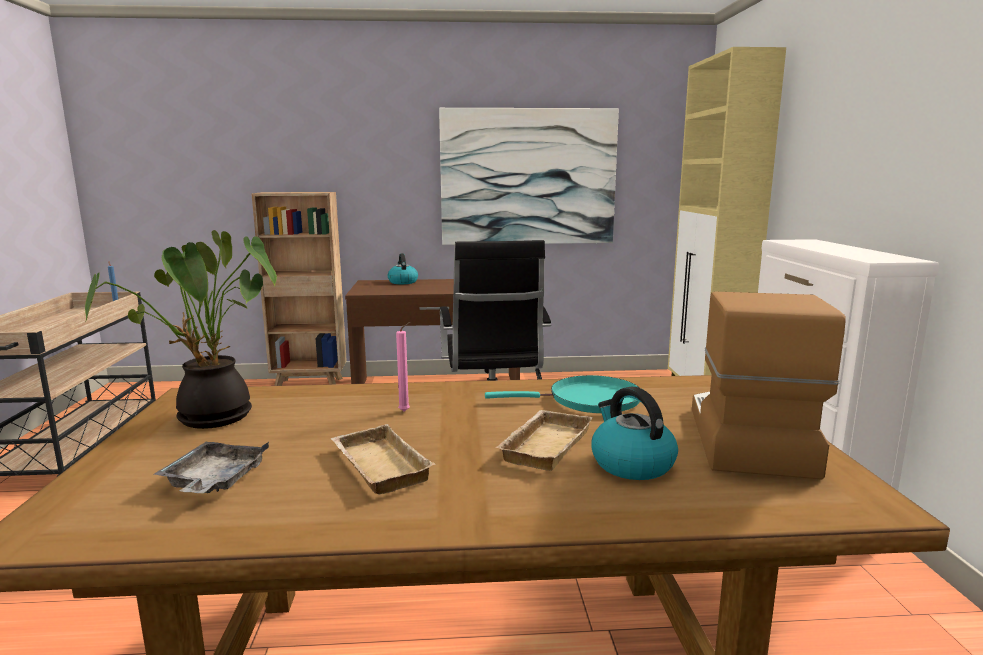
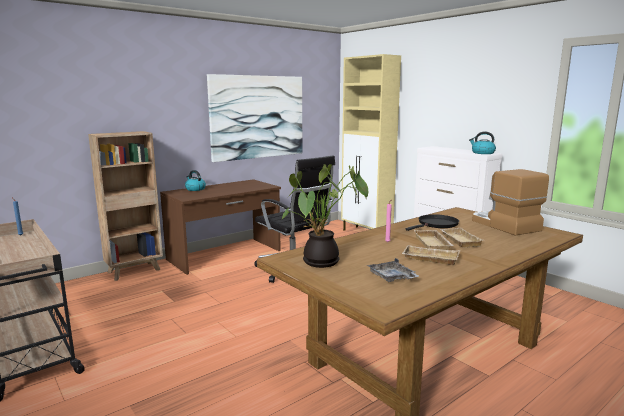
camera: 35 degrees left, 0 degrees up
(473, 437) = (434, 244): none -> beige tray
(588, 400) = (436, 224): turquoise frying pan -> black frying pan
(631, 464) = (493, 239): kettle -> kettle (482, 153)

